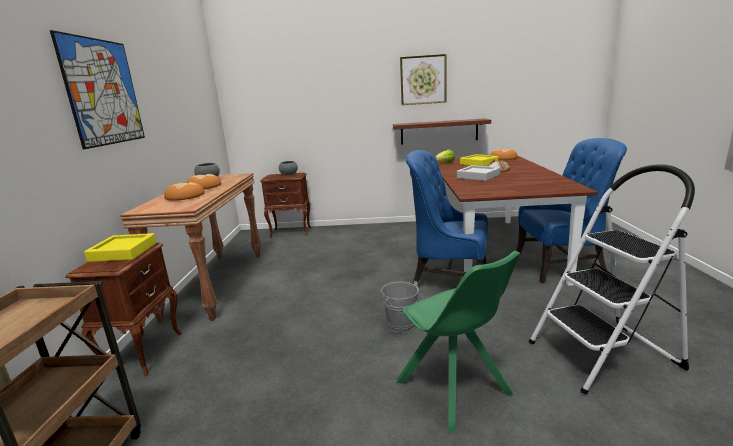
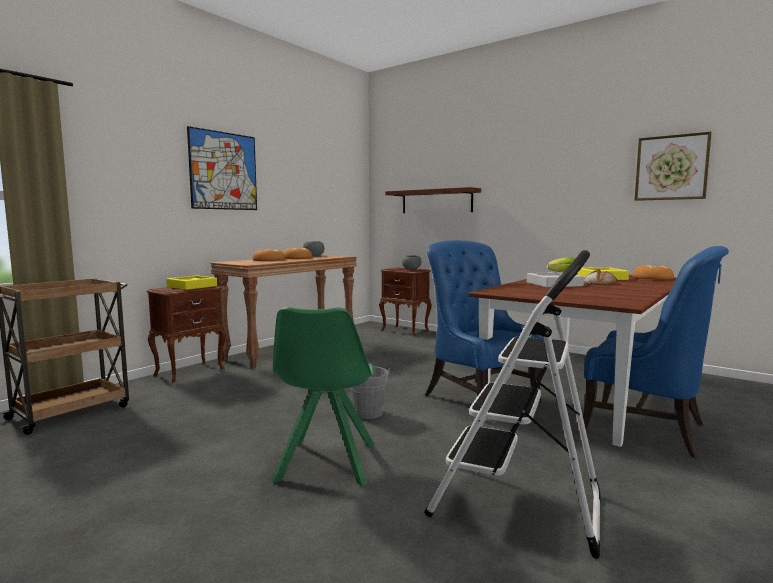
camera: 35 degrees right, 10 degrees down
(423, 80) = (566, 174): picture -> picture (671, 167)
(439, 131) = (582, 238): brown shelf -> brown shelf (436, 201)

